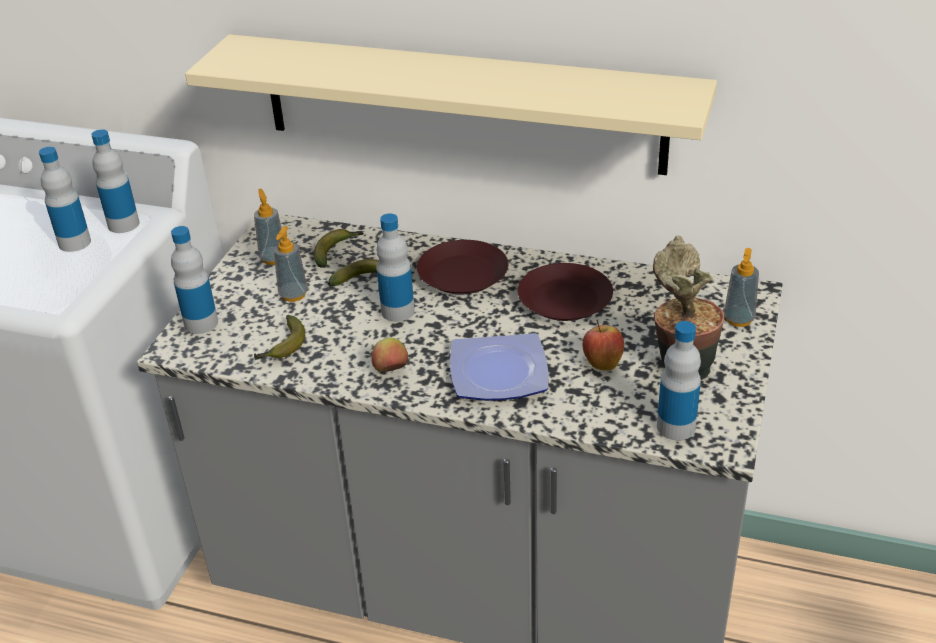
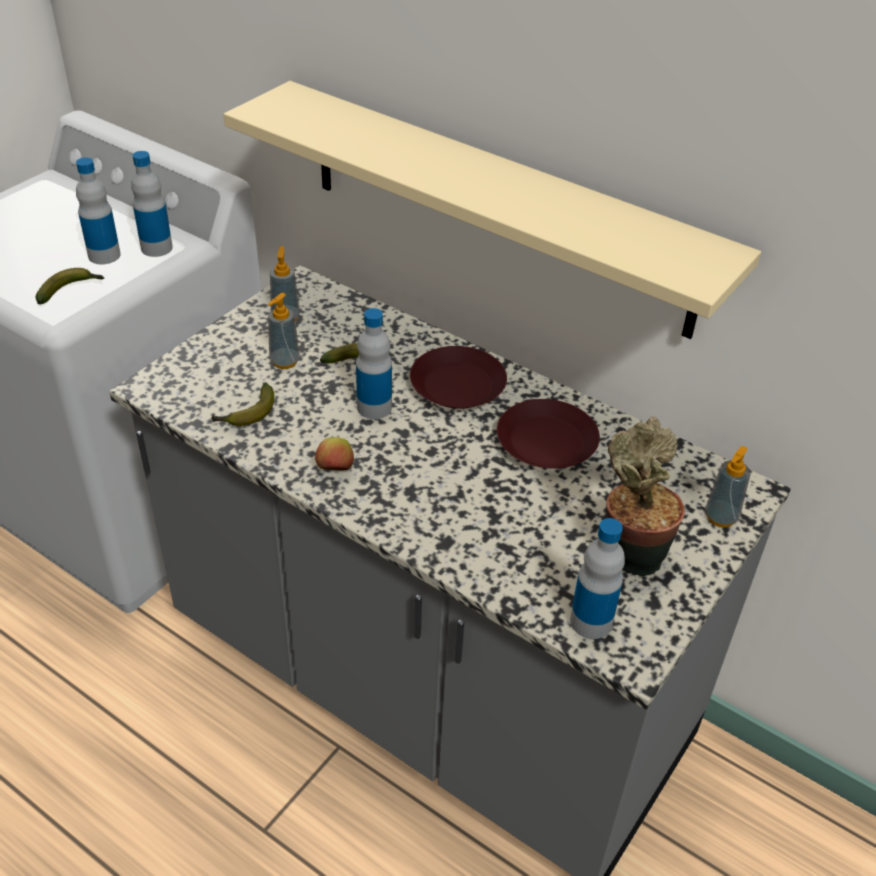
camera: 15 degrees right, 5 degrees up
(201, 323) = (185, 368): bottle -> none
(337, 252) = (348, 327): banana -> banana (70, 291)
(500, 371) = (441, 503): plate -> none
(602, 363) = (550, 524): apple -> none

